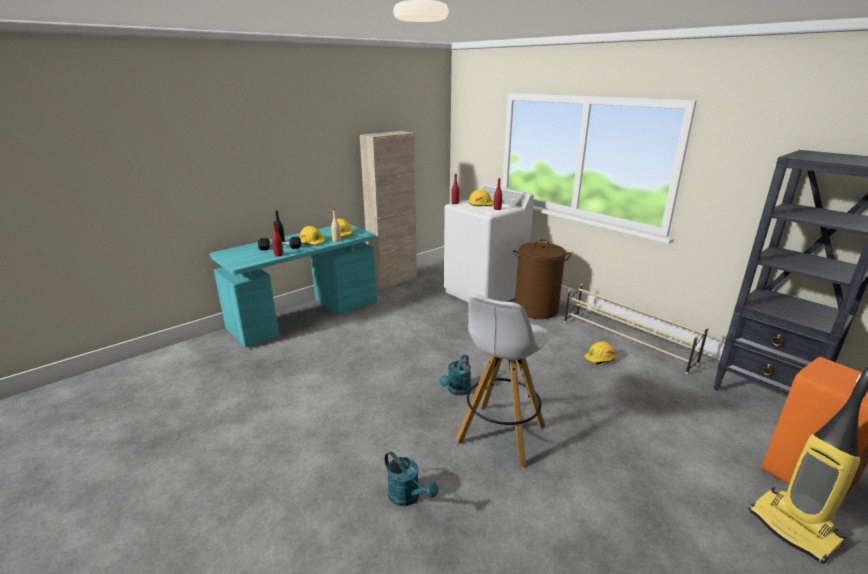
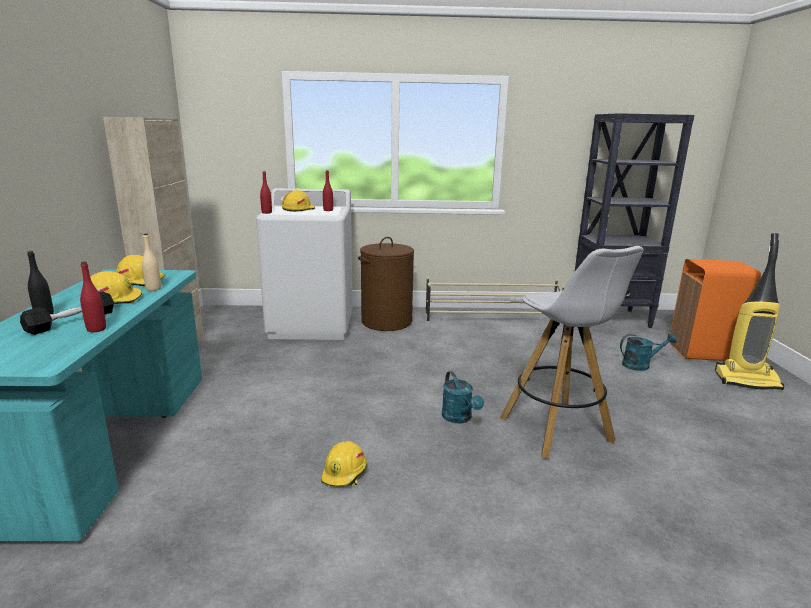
camera: 50 degrees left, 5 degrees down
(408, 497) = (609, 532): turquoise watering can -> turquoise watering can (640, 365)
(599, 359) = (500, 338): yellow hard hat -> yellow hard hat (345, 473)

